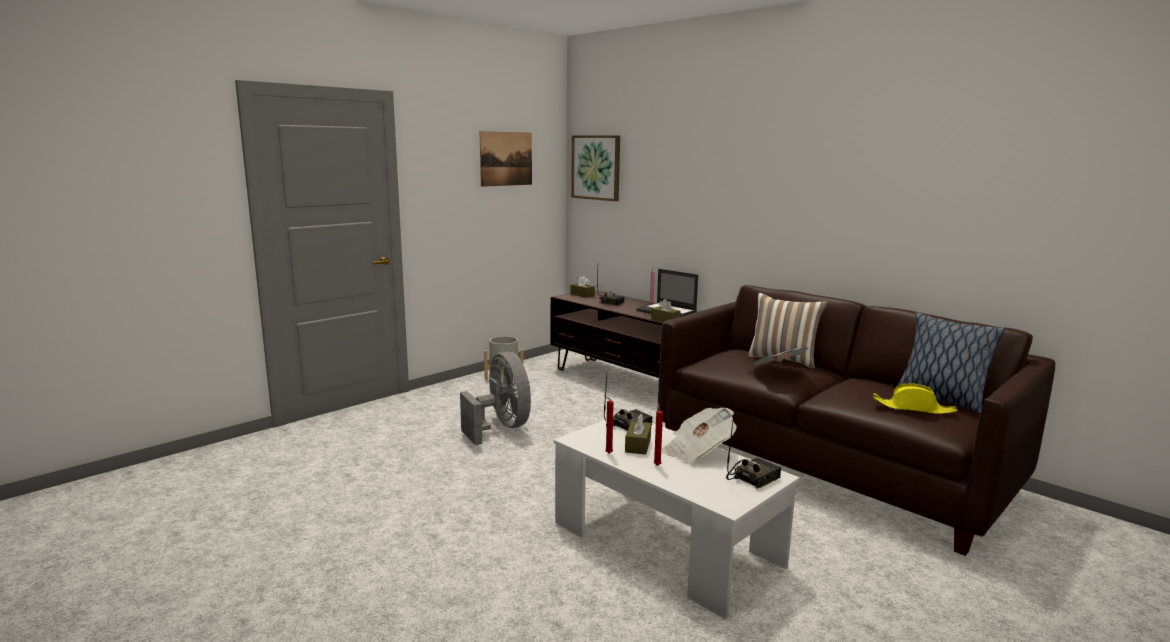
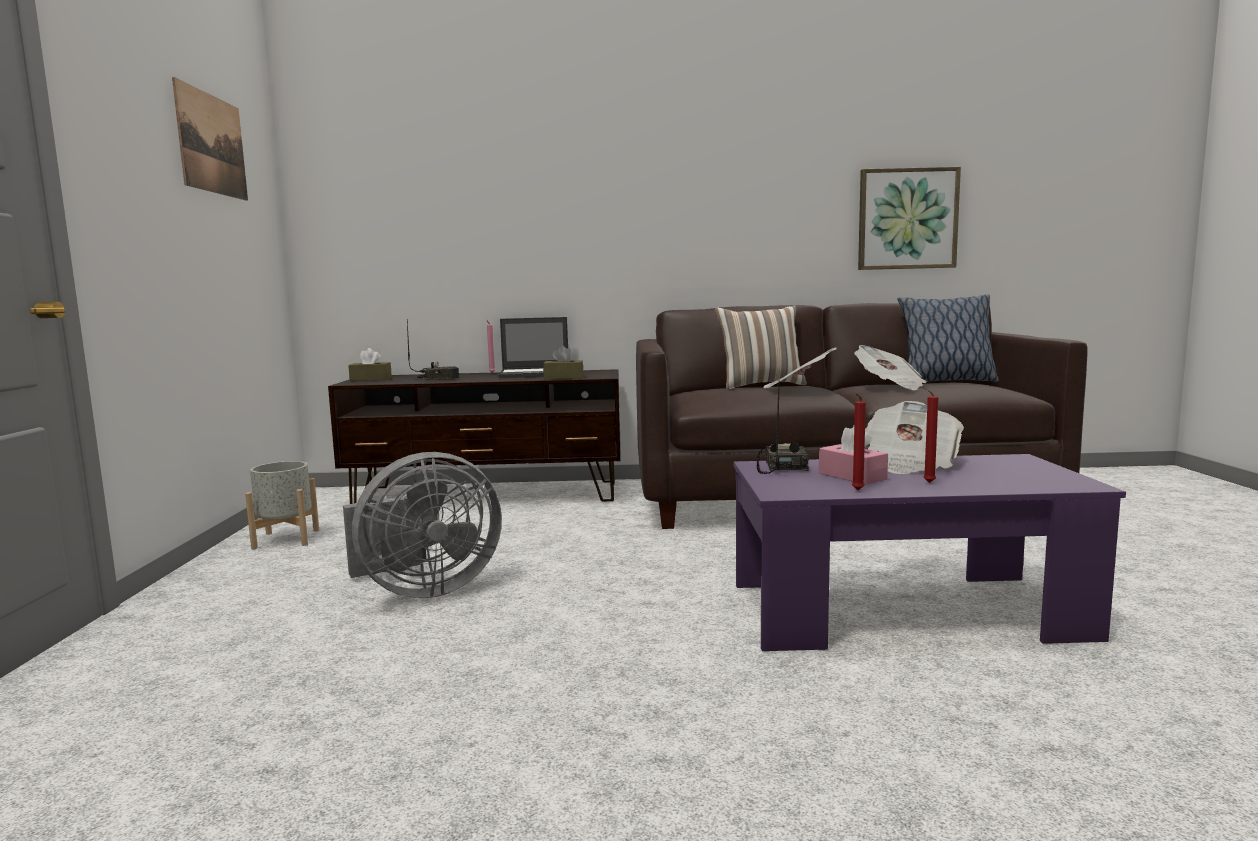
camera: 45 degrees left, 5 degrees down
(501, 428) = (423, 590): grey fan -> grey fan turned 135 degrees clockwise
(596, 167) = (349, 180): picture -> picture (907, 219)
(638, 445) = (852, 476): brown tissue box -> pink tissue box
(665, 544) = (904, 611): white coffee table -> purple coffee table
(752, 478) = (1014, 464): radio -> none
(859, 389) = (890, 386): none -> newspaper
(913, 408) = (964, 386): yellow hat -> none

